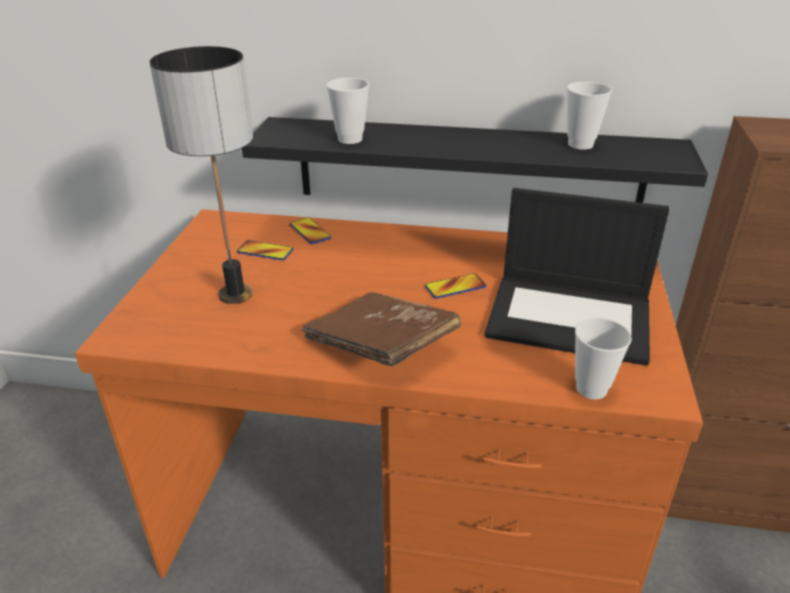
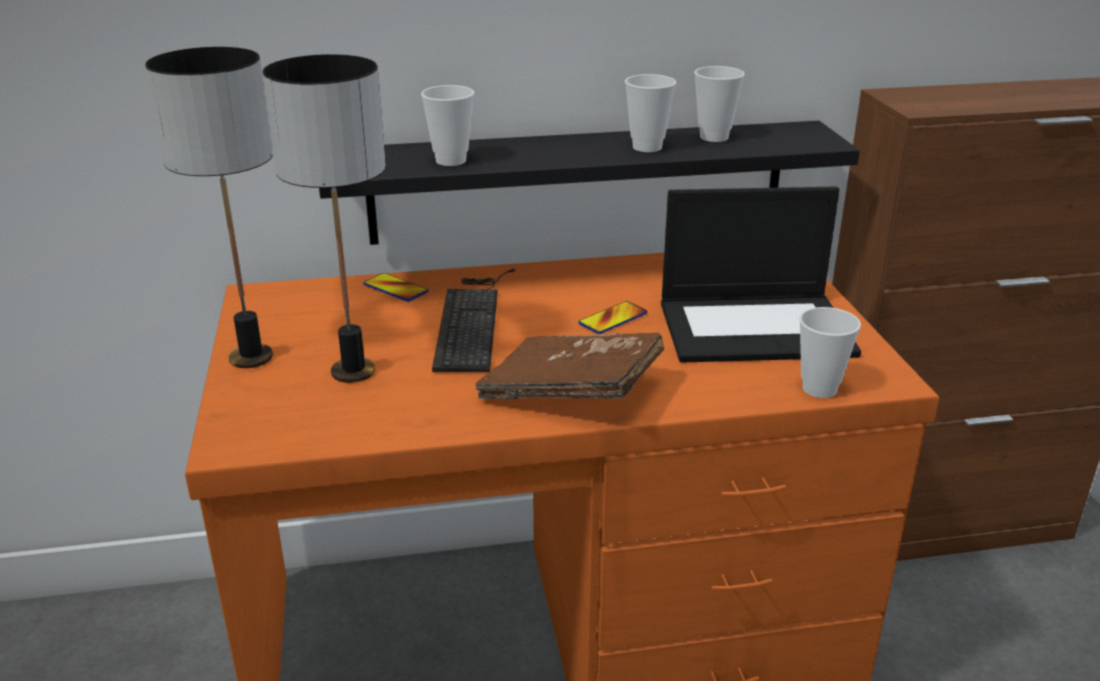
camera: 20 degrees left, 5 degrees down
(177, 270) = (252, 358): none -> table lamp
(265, 251) = (354, 319): phone -> none
(347, 267) = (472, 320): none -> keyboard
(515, 147) = (647, 147): none -> cup

